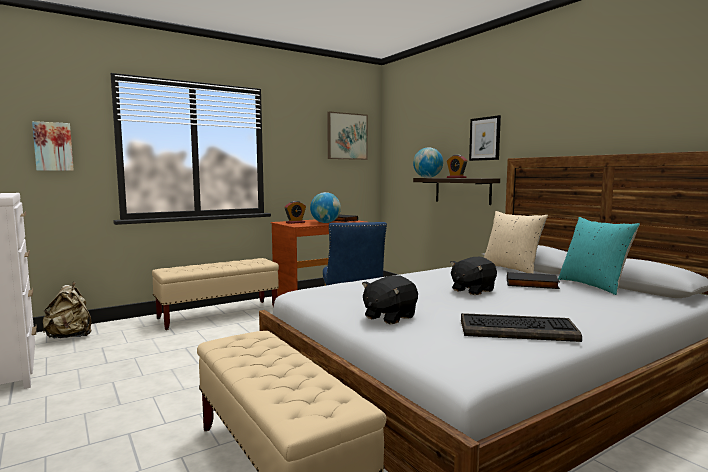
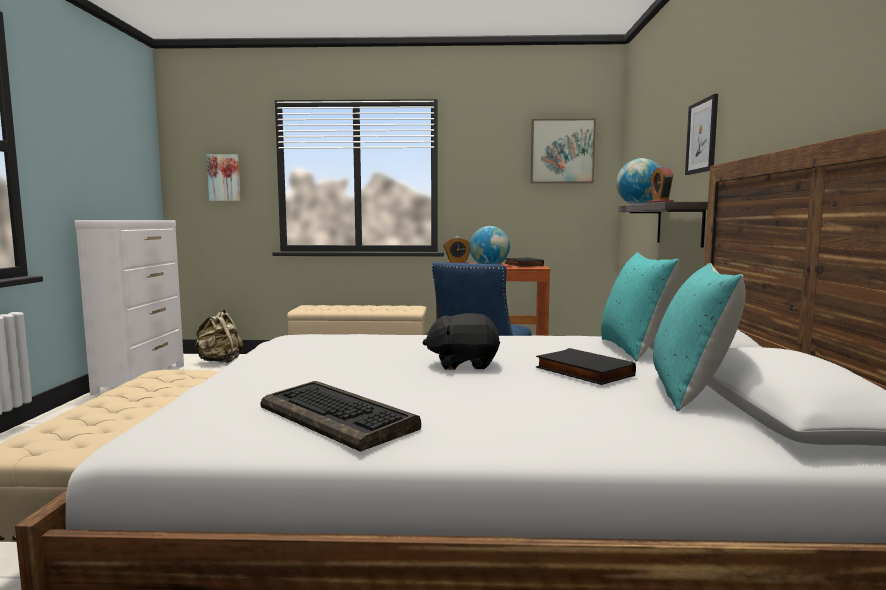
camera: 35 degrees right, 0 degrees up
(389, 317) = (267, 373): black plush toy -> none
(511, 269) = (634, 349): beige pillow -> turquoise pillow

